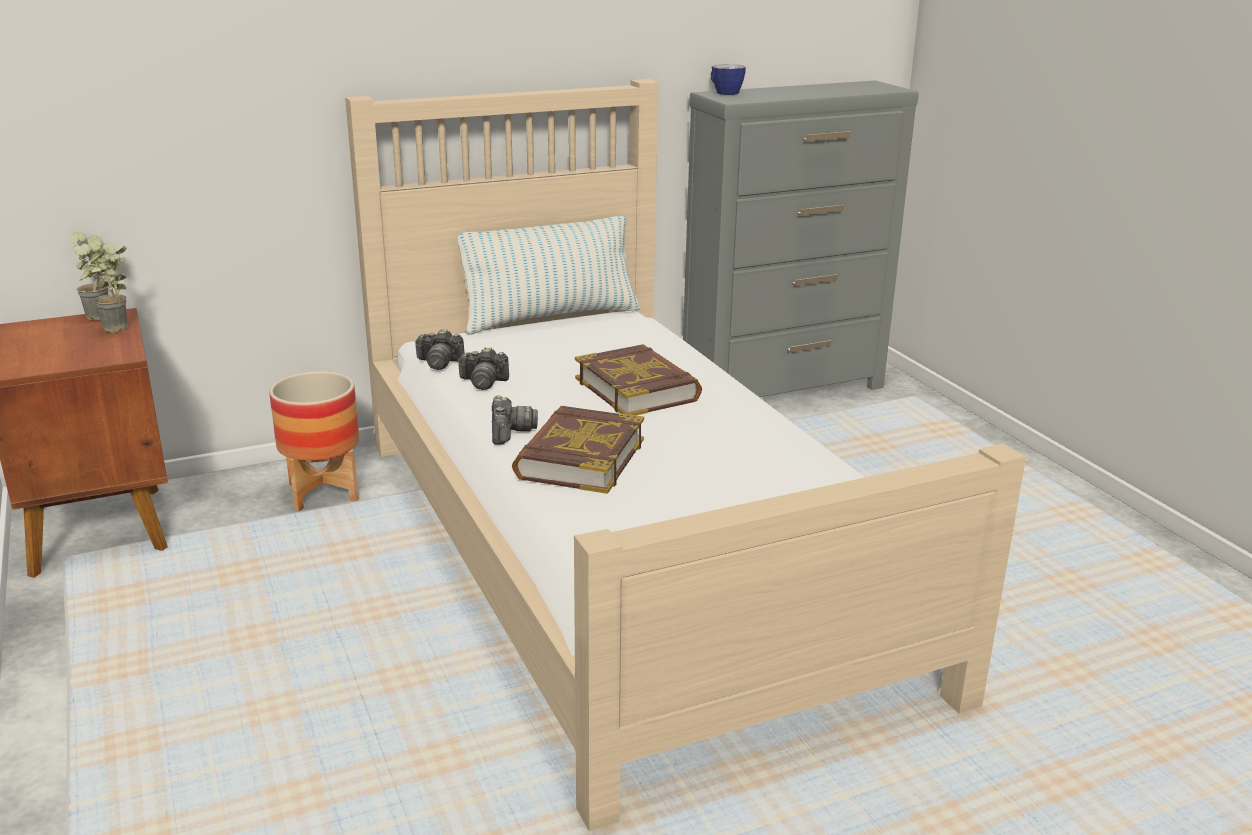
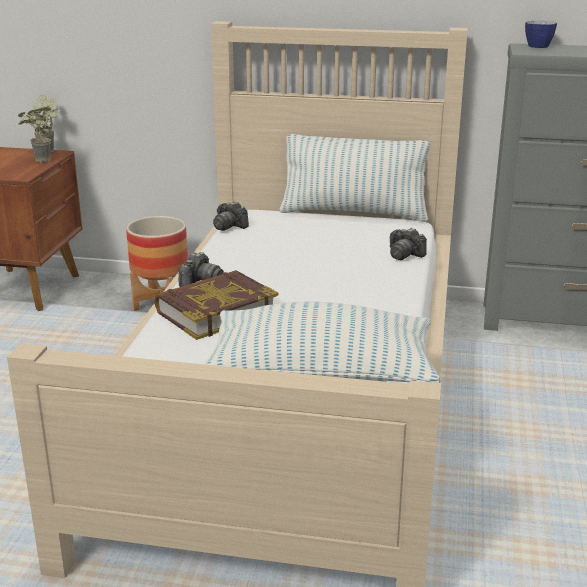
camera: 35 degrees right, 0 degrees up
(483, 382) = (236, 245): camera -> camera (404, 255)
(637, 389) = (330, 276): book -> none
(779, 487) = (321, 374): none -> pillow

